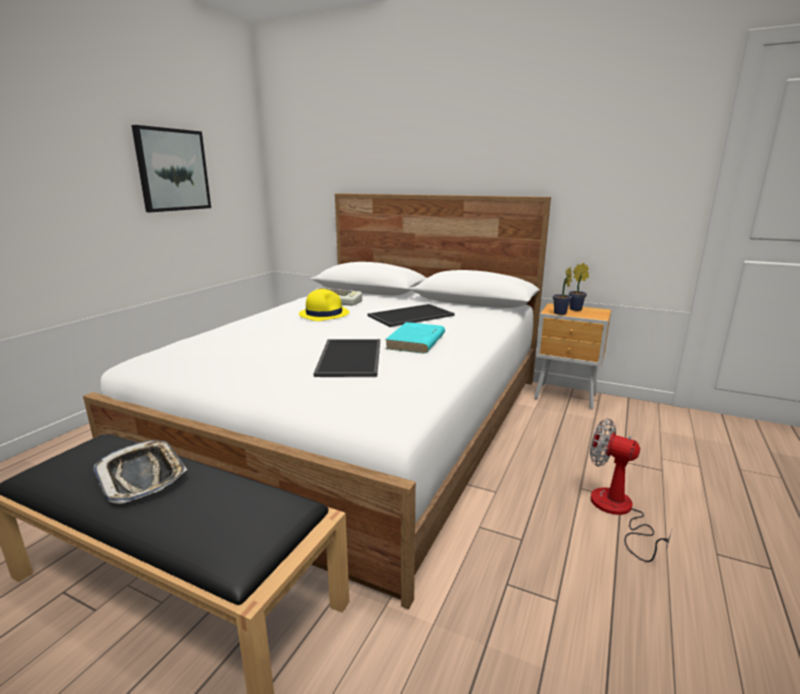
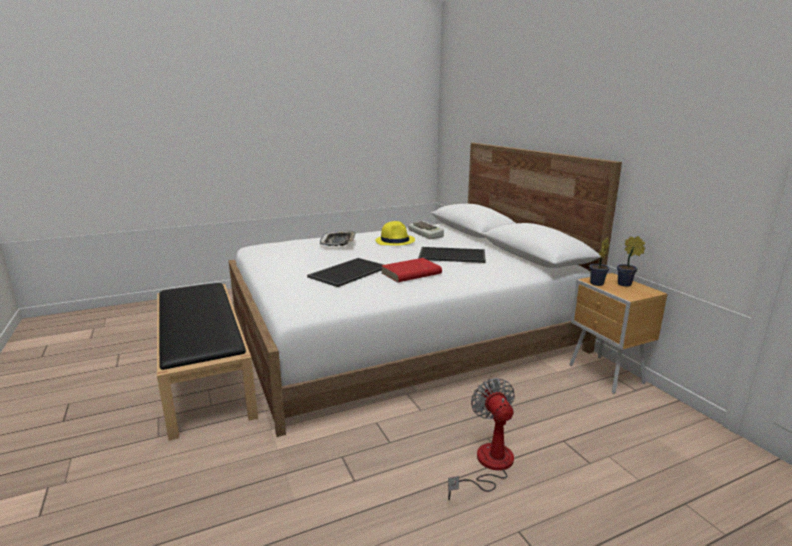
camera: 40 degrees right, 0 degrees up
(142, 476) = (201, 305): tray -> tray (338, 242)
(172, 170) = (351, 122): picture -> none
(416, 341) = (410, 273): turquoise book -> red book

